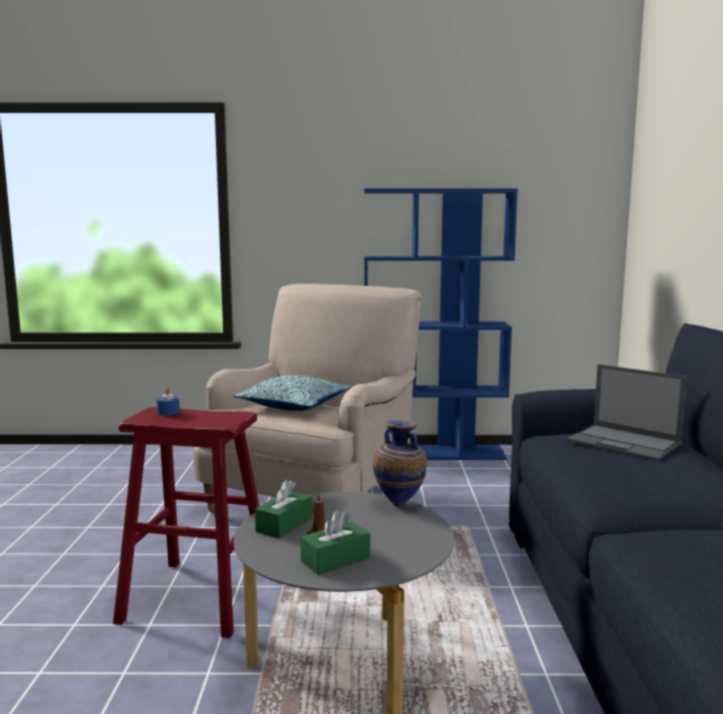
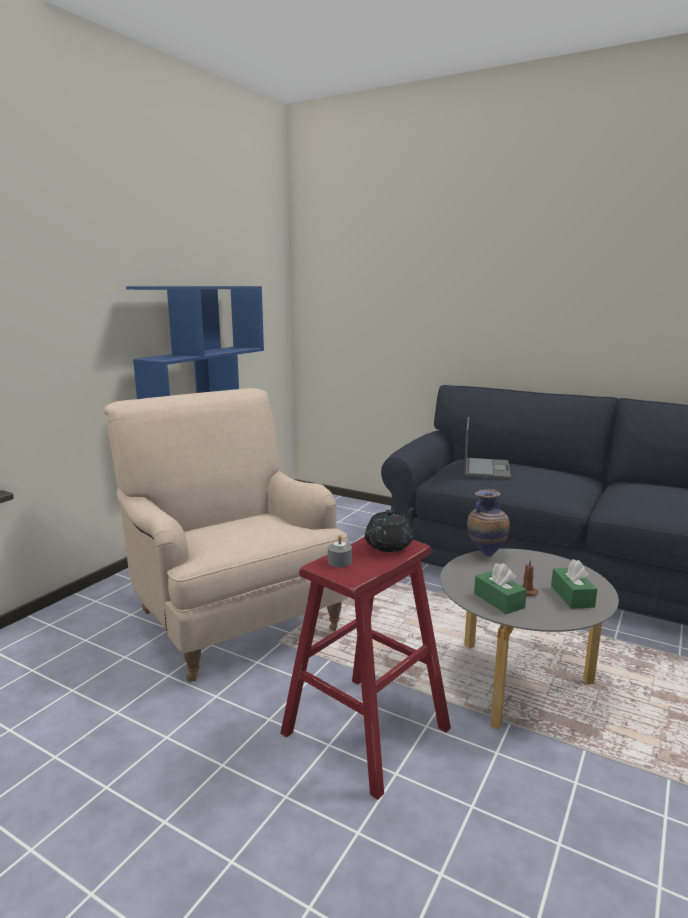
camera: 60 degrees left, 5 degrees up
(168, 412) = (339, 562): blue candle -> grey candle
(218, 418) = (389, 545): none -> black teapot
(294, 405) = (243, 528): pillow -> none
(624, 443) = (486, 468): laptop -> laptop turned 60 degrees counterclockwise

